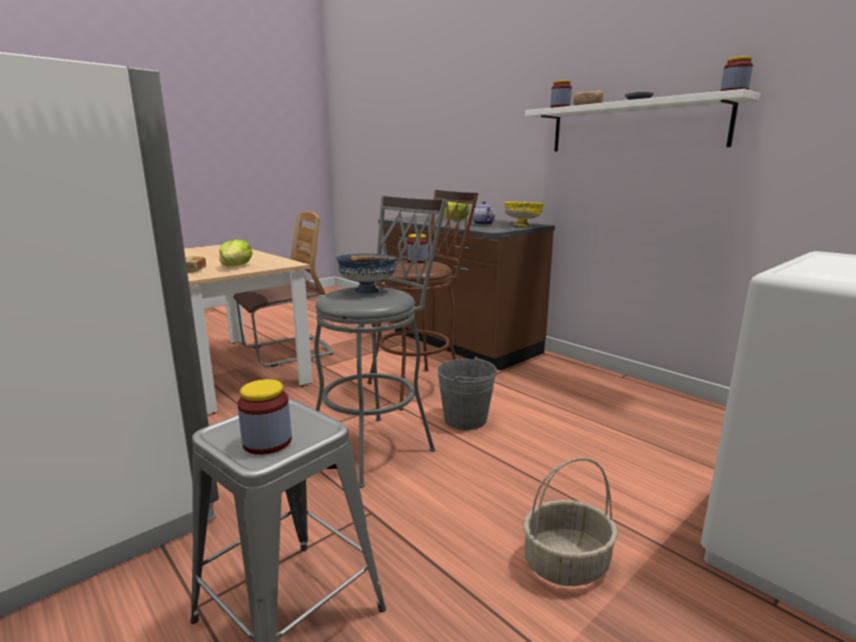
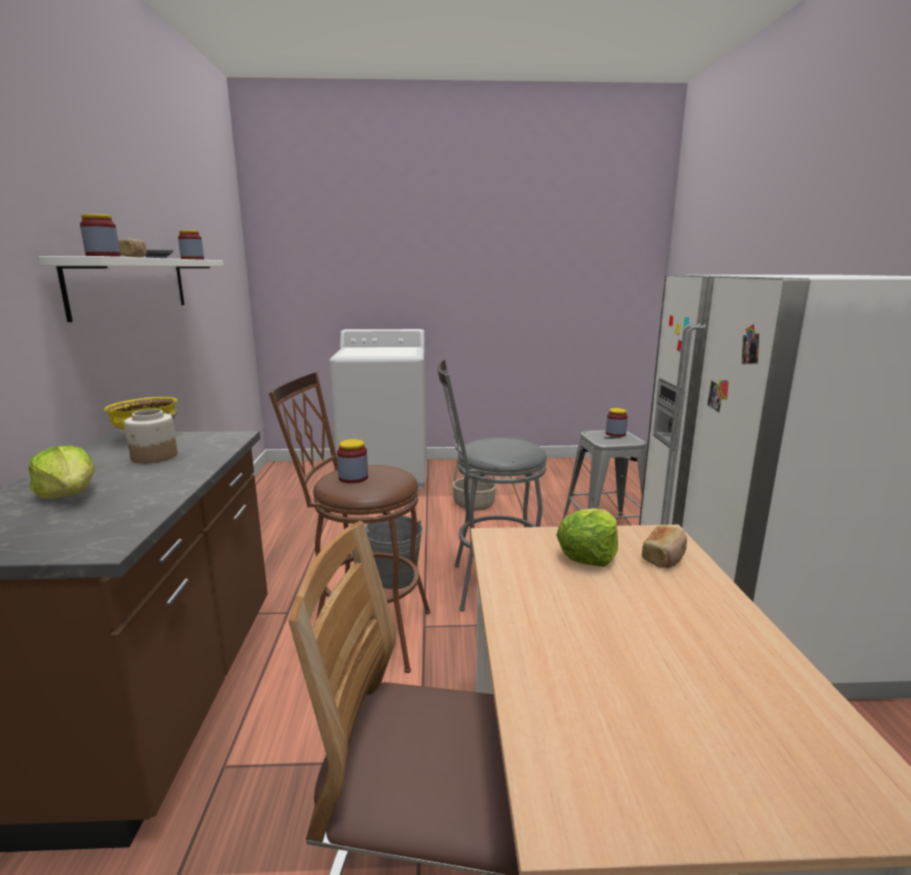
camera: 140 degrees left, 0 degrees up
(367, 291) = (498, 446): blue bowl -> none
(482, 224) = (154, 456): teapot -> jar

